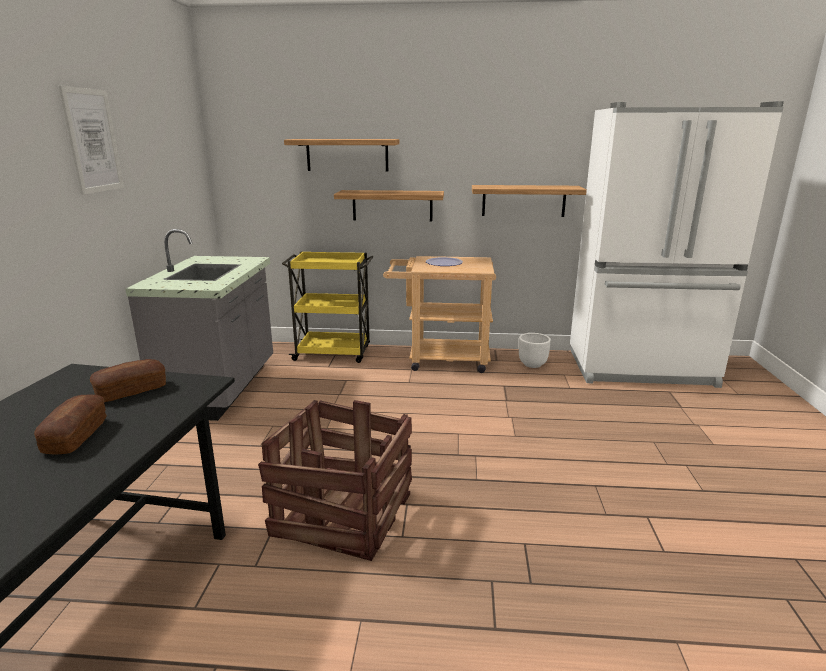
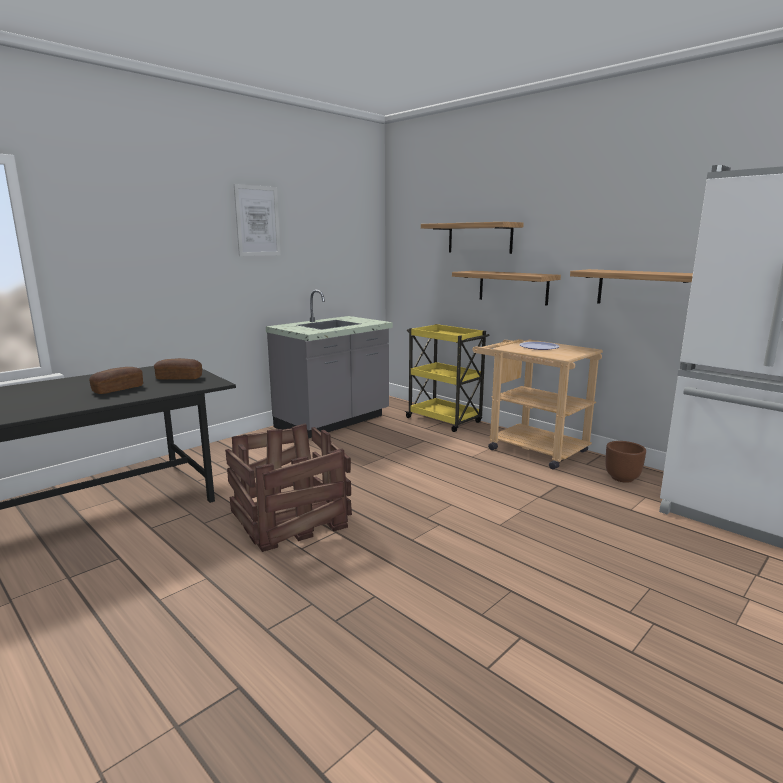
camera: 40 degrees right, 5 degrees down
(533, 364) = (622, 478): white planter -> brown planter

